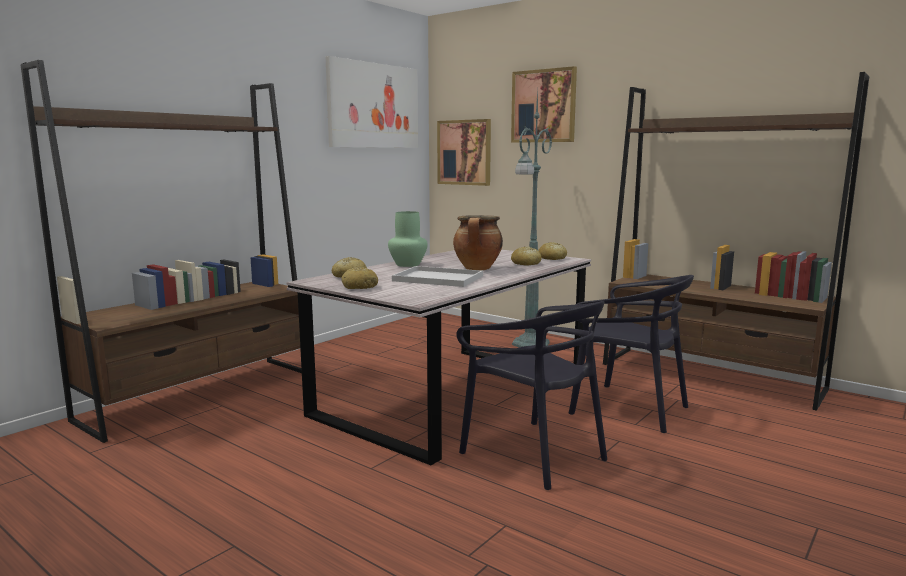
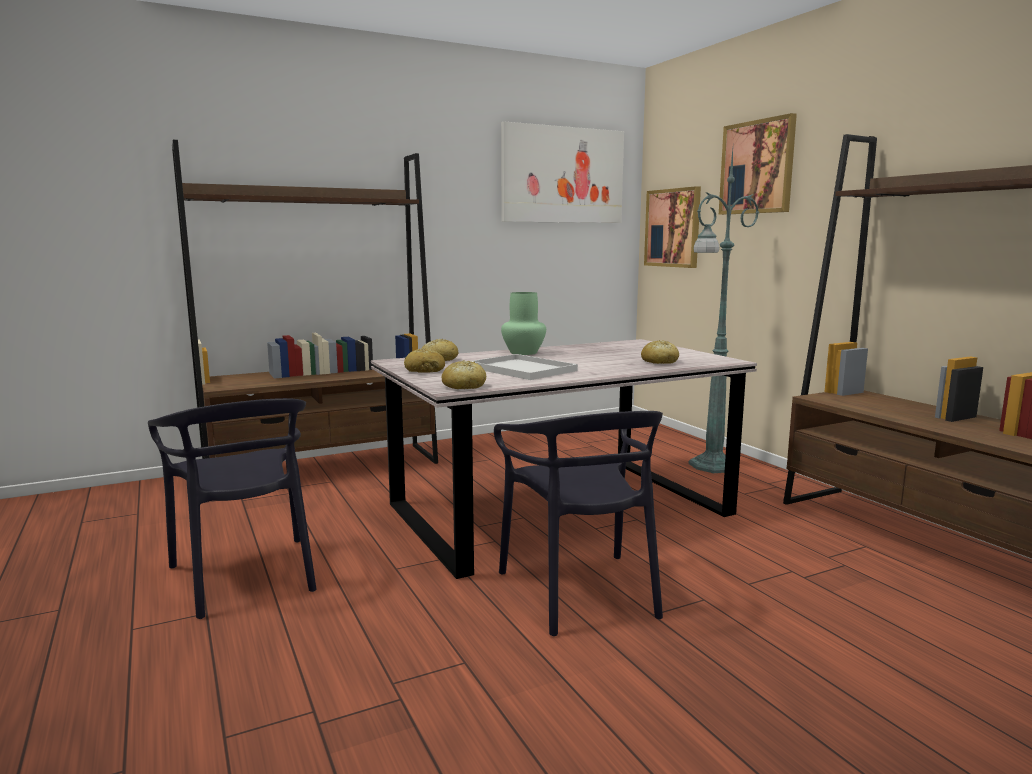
camera: 25 degrees right, 0 degrees up
(478, 269) = (589, 363): cooking pot -> none
(552, 258) = (706, 358): bread -> bread (464, 386)
(628, 408) = (759, 563): black chair -> black chair (246, 576)

